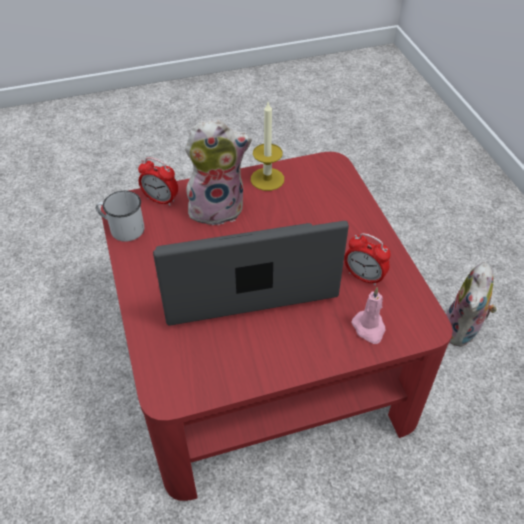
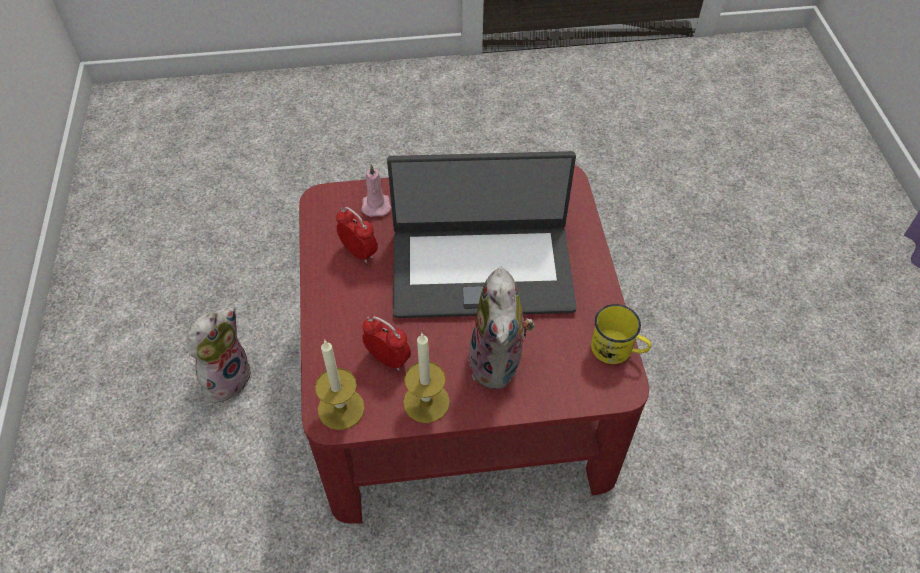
camera: 170 degrees left, 5 degrees up
(122, 228) = (617, 350): white mug -> yellow mug
(161, 200) = (571, 387): alarm clock -> alarm clock (388, 359)
(217, 208) = (499, 363): plush toy -> plush toy turned 90 degrees counterclockwise
(326, 168) = (341, 408): none -> candle

